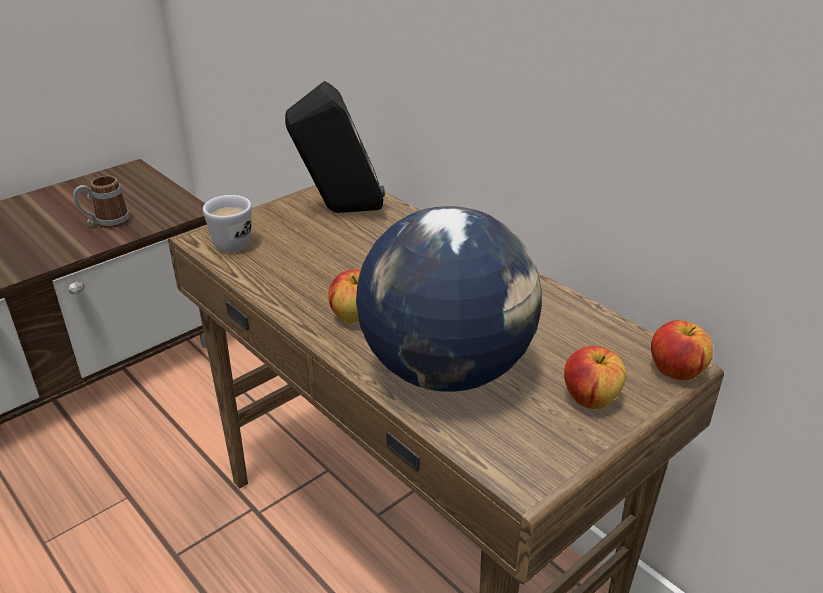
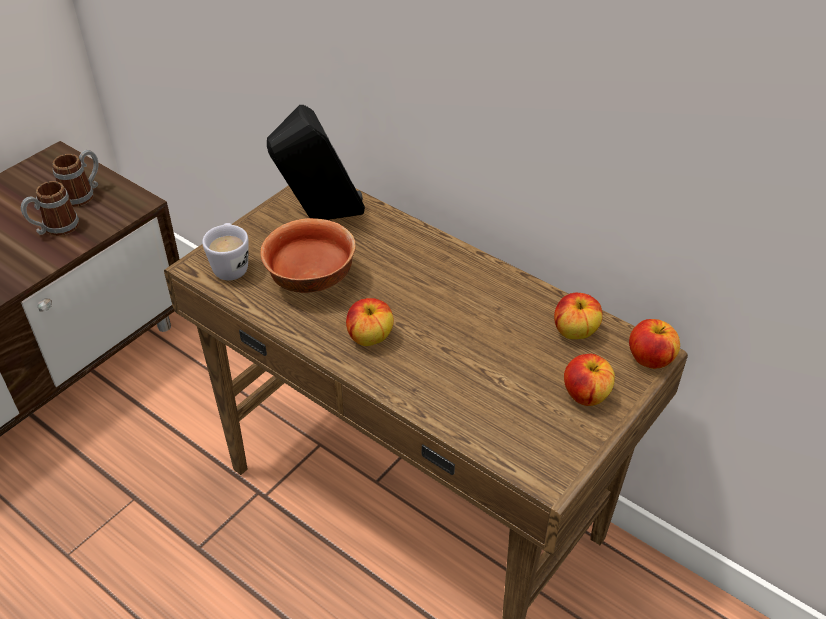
camera: 10 degrees left, 10 degrees up
(143, 199) = (83, 194): none -> mug
(311, 261) = (312, 281): none -> bowl
(446, 369) = (462, 382): globe -> none
(590, 335) = (575, 332): none -> apple

